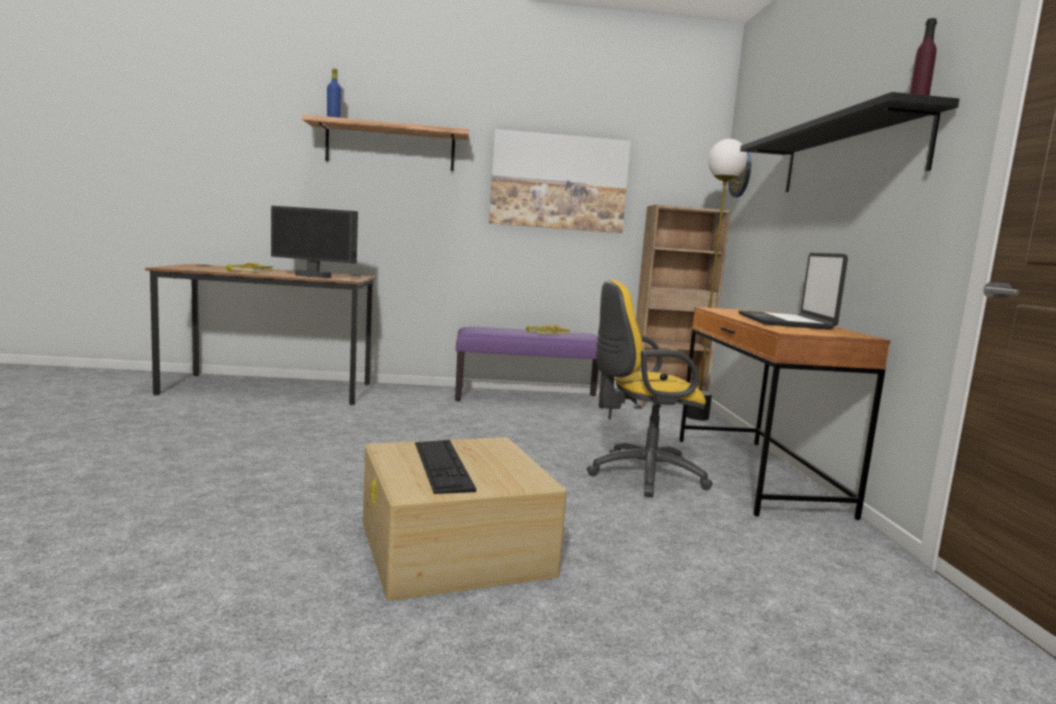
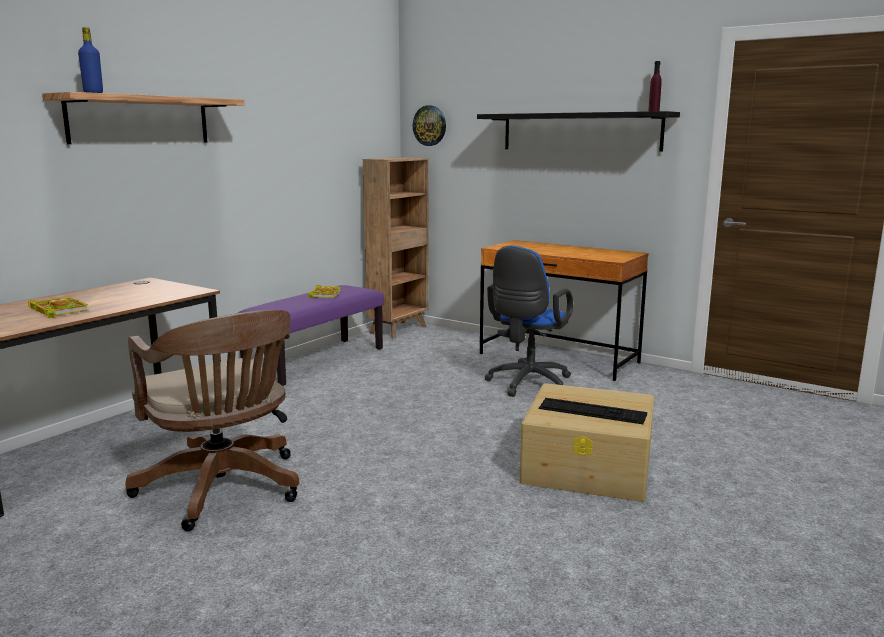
camera: 50 degrees left, 5 degrees up
(238, 428) = (224, 490): none -> brown office chair
(313, 276) = (153, 297): monitor -> none
(558, 182) = (295, 144): picture -> none
(640, 475) = (527, 384): yellow office chair -> blue office chair
(697, 417) = (440, 333): floor lamp -> none
(785, 322) = (573, 251): laptop -> none

